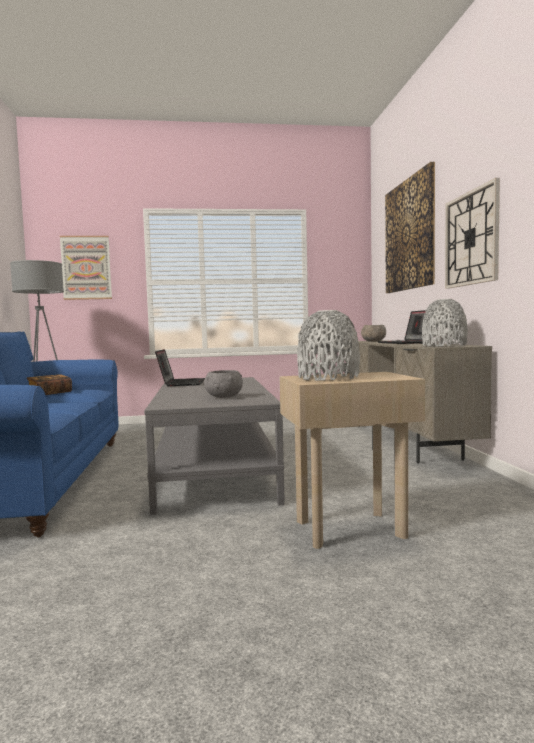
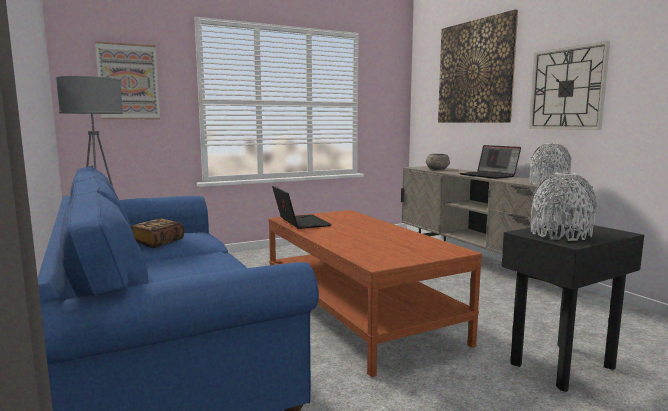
camera: 20 degrees left, 5 degrees up
(214, 470) = (357, 312): grey coffee table -> brown coffee table
(223, 397) = (403, 246): grey bowl -> none
(349, 528) = (561, 365): beige side table -> black side table

